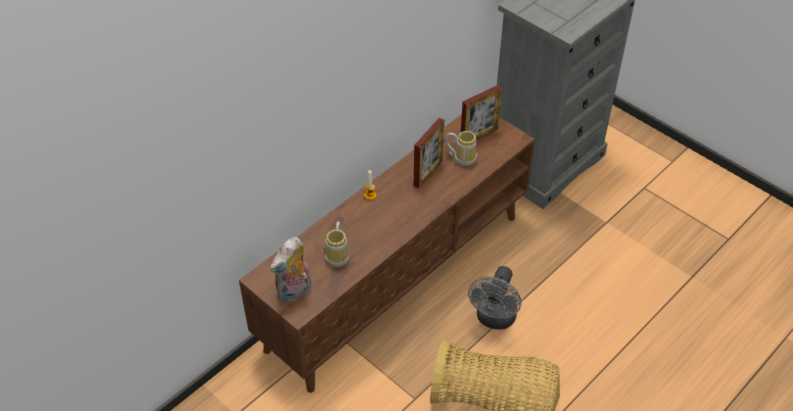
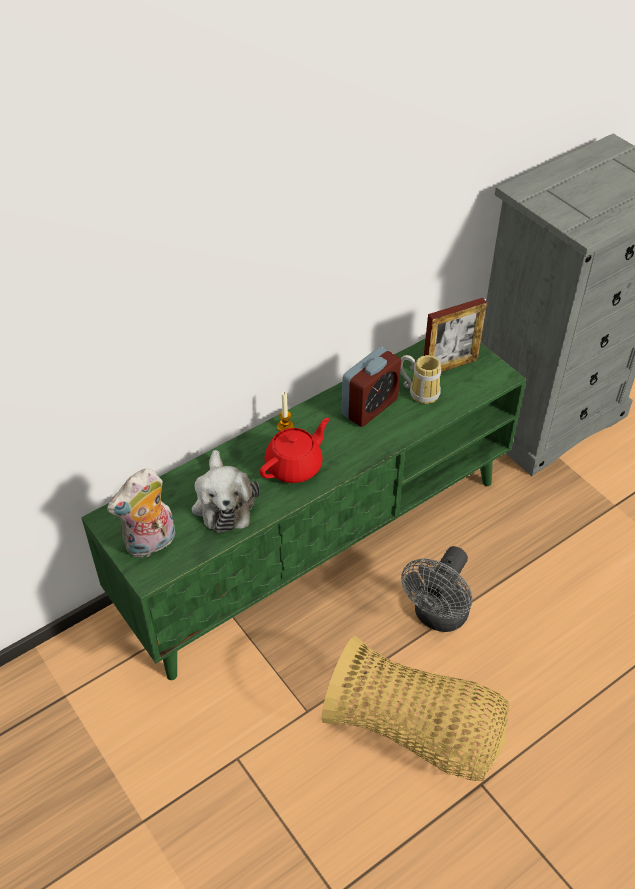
camera: 10 degrees right, 0 degrees up
(339, 255) = (223, 502): mug -> plush toy
(384, 223) = (295, 466): none -> red teapot
(396, 279) = (317, 543): brown tv stand -> green tv stand
(428, 173) = (369, 407): picture frame -> alarm clock

